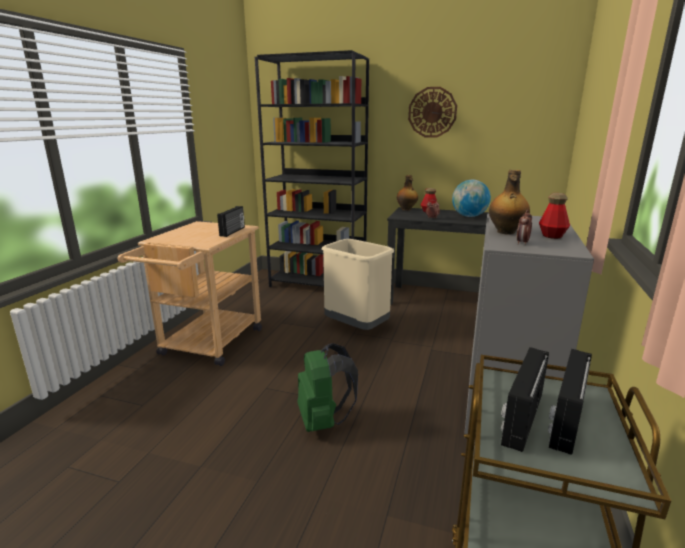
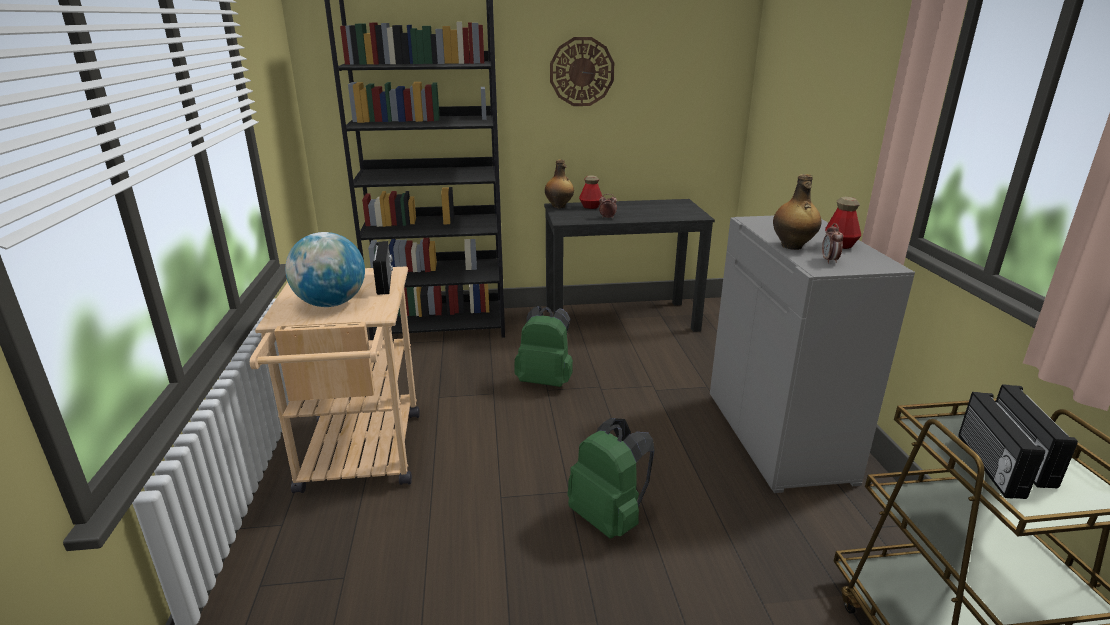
camera: 25 degrees left, 5 degrees up
(357, 327) = (546, 381): beige trash can -> green backpack
(469, 216) = (646, 209): globe -> globe (331, 304)

